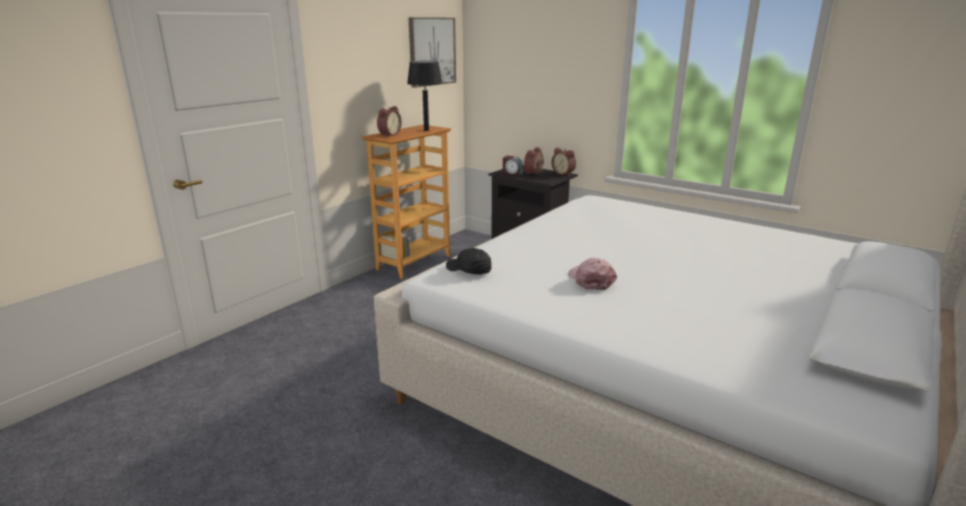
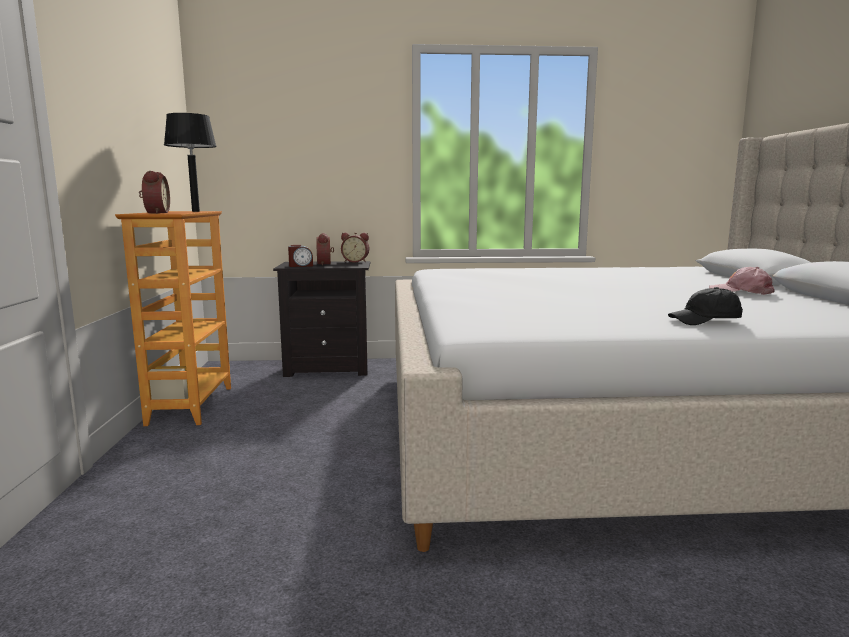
camera: 40 degrees left, 10 degrees down
(431, 51) = (166, 115): picture -> none
(469, 270) = (490, 319): black cap -> black cap (706, 321)
(590, 280) = (609, 304): pink cap -> pink cap (741, 292)

